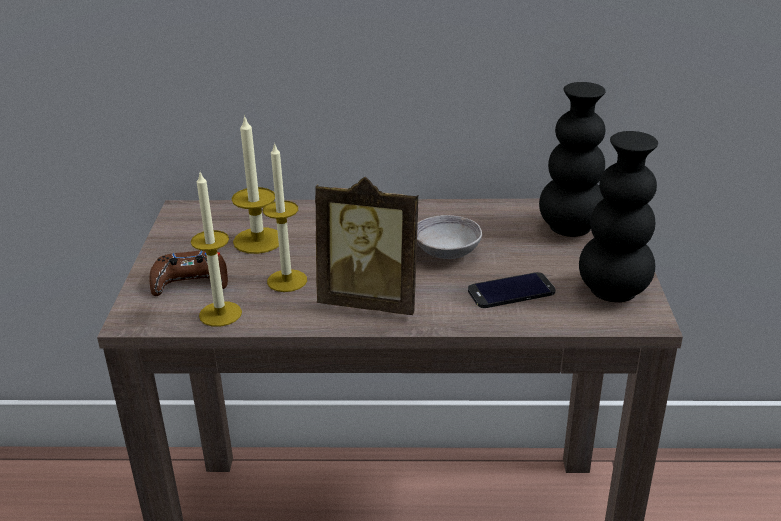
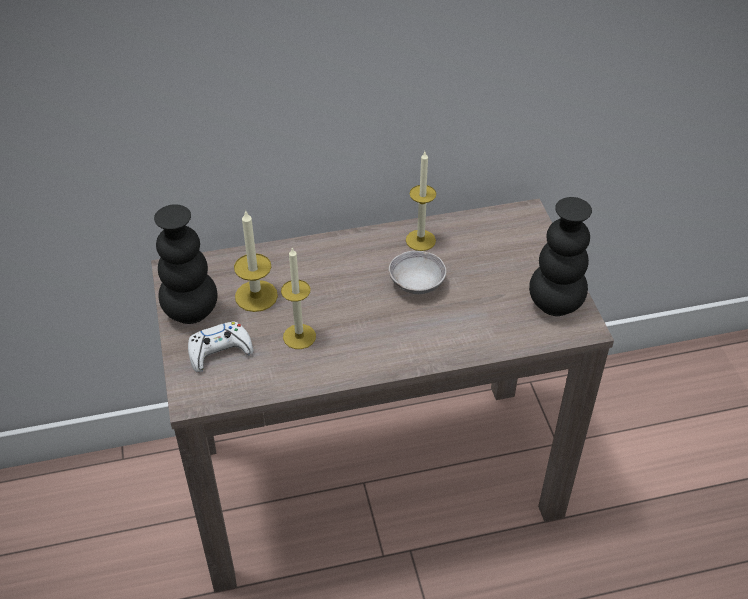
camera: 15 degrees left, 15 degrees up
(190, 282) = (219, 351): brown game controller -> white game controller
(220, 314) = (260, 381): candle -> candle (420, 240)
(371, 300) = (374, 346): picture frame -> none
(511, 291) = (479, 317): phone -> none
(570, 228) = (506, 241): black vase -> black vase (191, 312)

